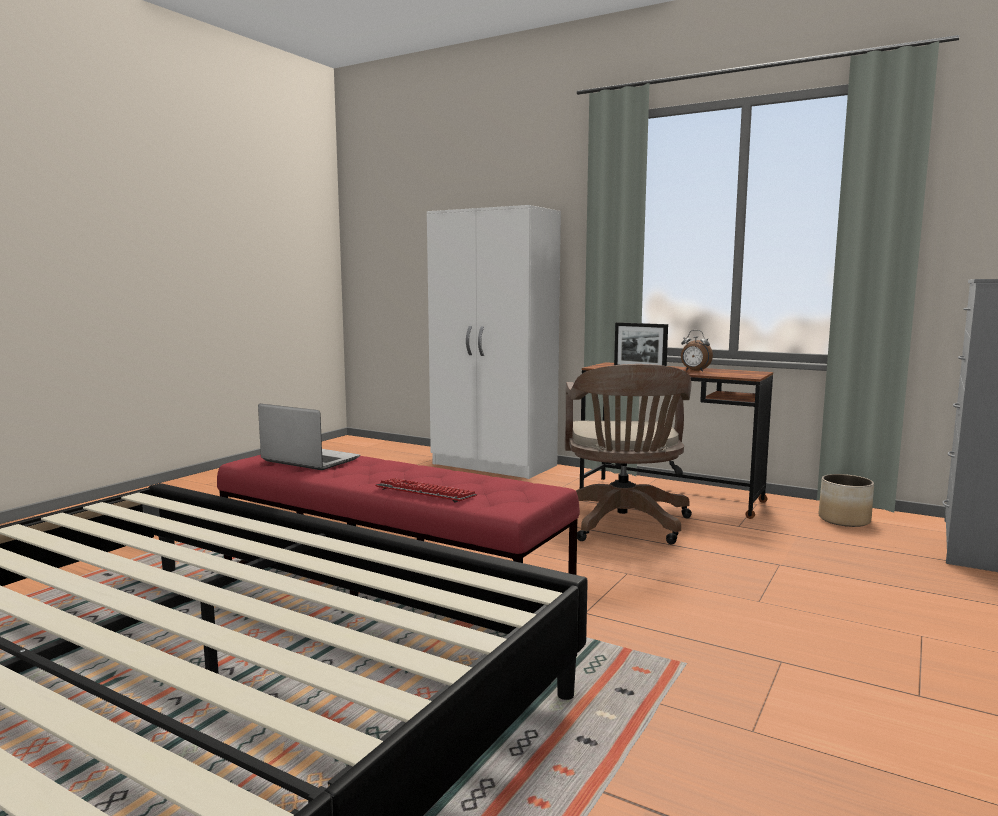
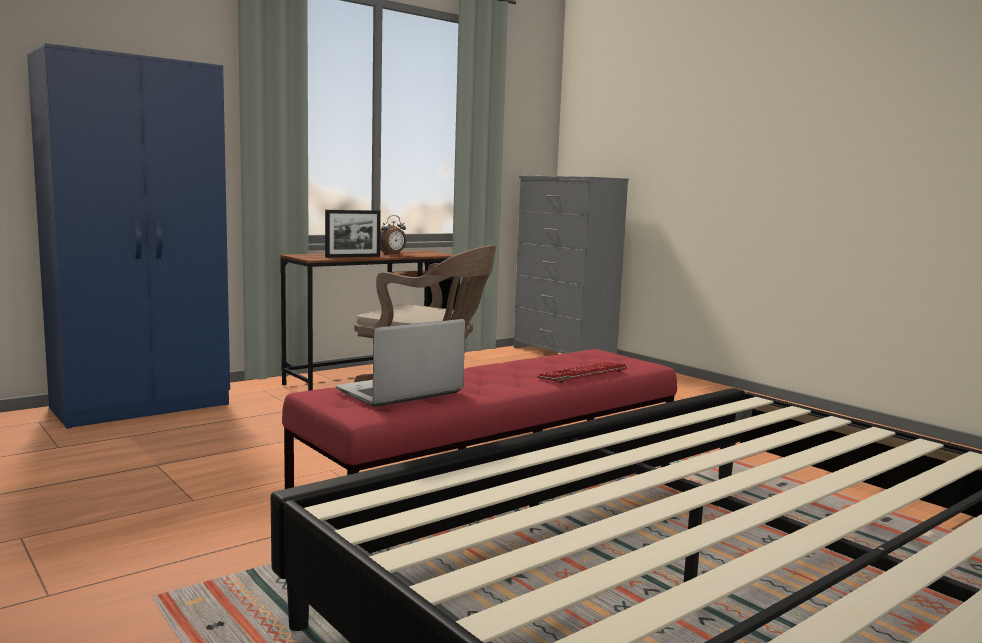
camera: 70 degrees left, 0 degrees up
(494, 465) = (143, 406): white wardrobe -> blue wardrobe
(844, 520) = (487, 361): planter -> none

